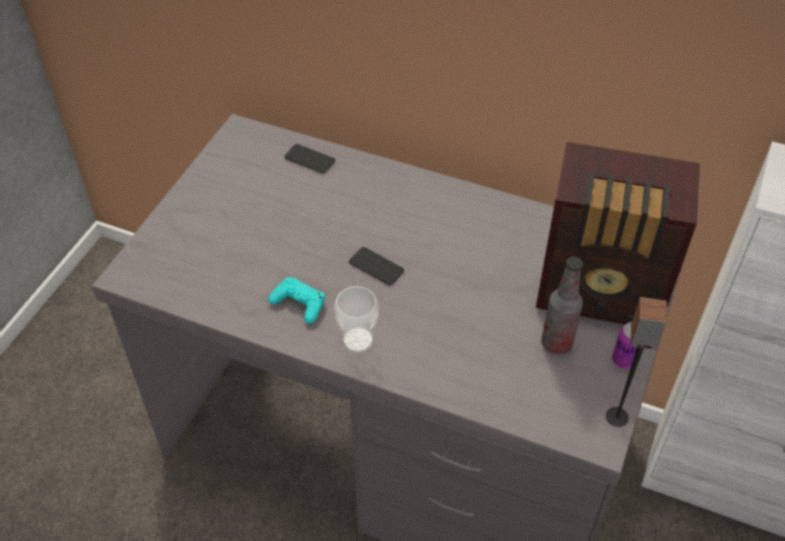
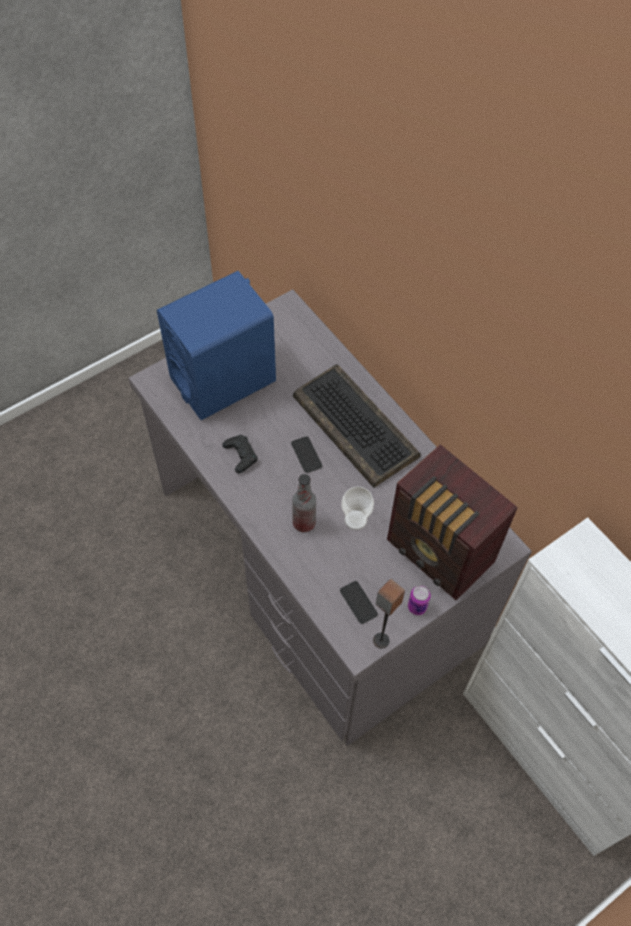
camera: 30 degrees right, 10 degrees up
(217, 235) = (223, 379): none -> blue speaker
(299, 304) = (241, 455): turquoise game controller -> black game controller
(309, 159) = (319, 351): phone -> phone (358, 602)
(357, 340) = (259, 499): cup -> cup (355, 520)
(410, 212) = (357, 427): none -> keyboard
(556, 343) = (382, 571): bottle -> bottle (304, 523)

